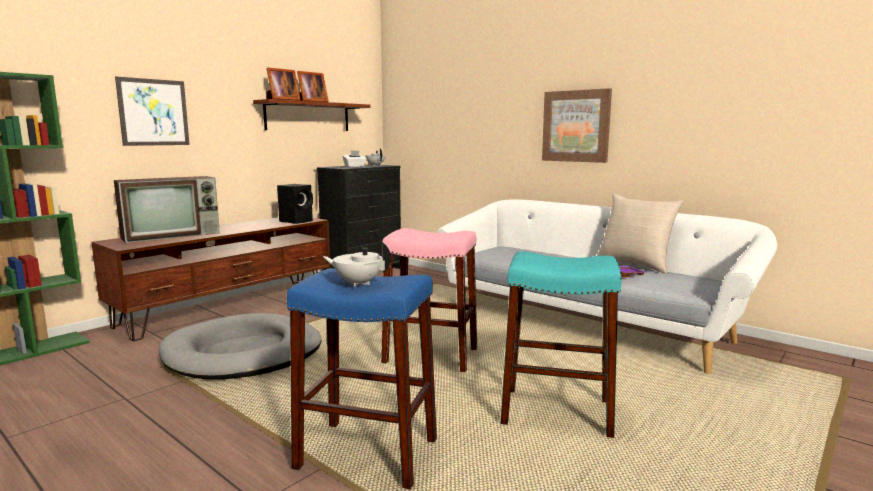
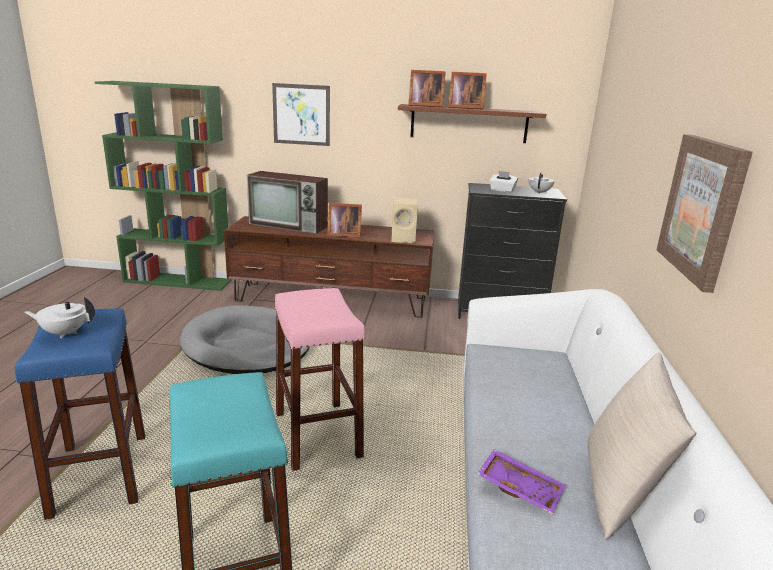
camera: 55 degrees right, 10 degrees up
(244, 229) = (343, 234): none -> picture frame
(297, 221) = (404, 239): black speaker -> beige speaker
(358, 283) = (64, 333): white teapot -> white teapot turned 75 degrees counterclockwise

